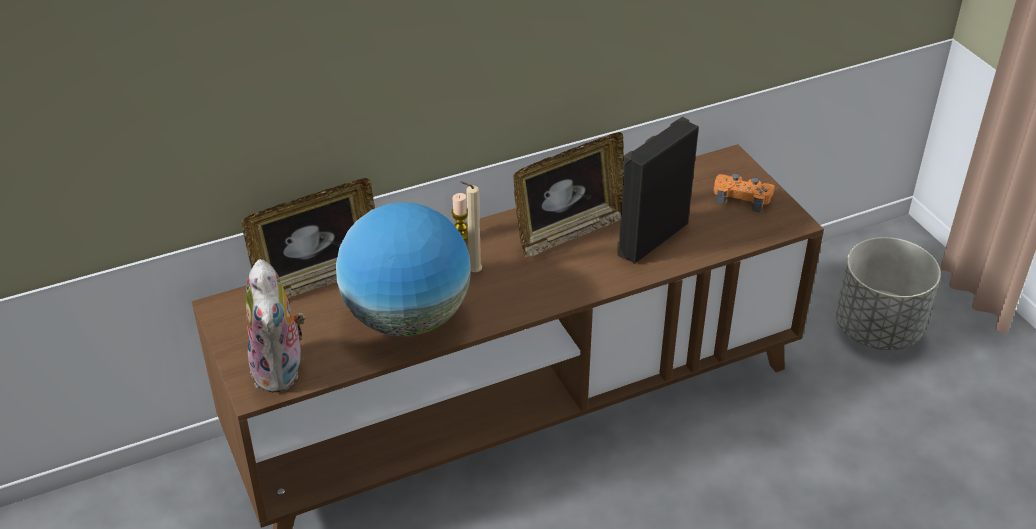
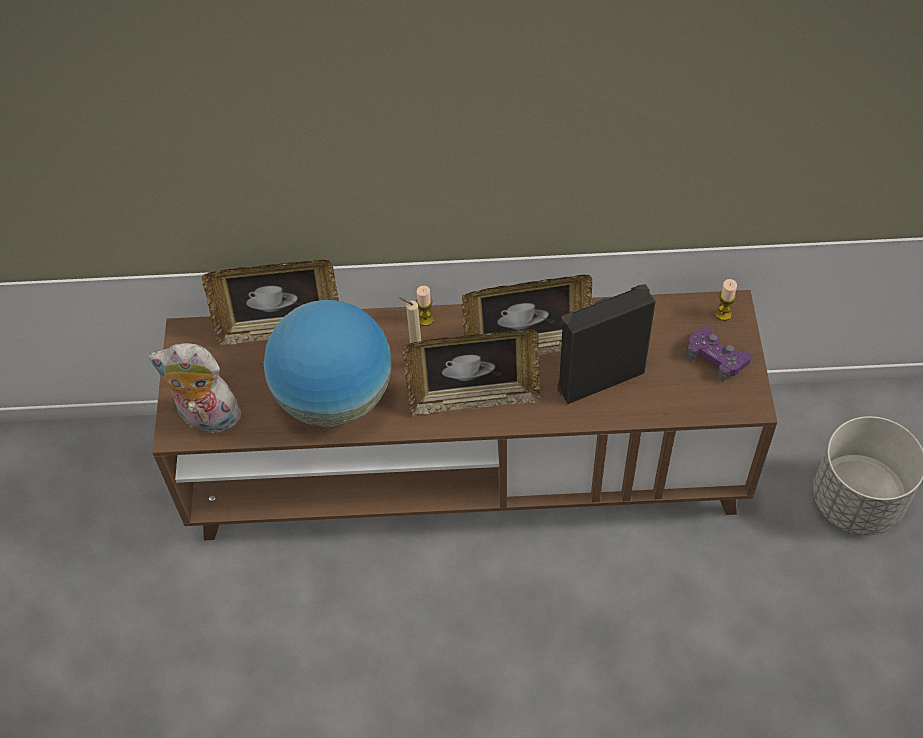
camera: 25 degrees right, 15 degrees up
(282, 371) = (206, 418): plush toy -> plush toy turned 90 degrees clockwise
(544, 282) = (473, 398): none -> picture frame
(727, 165) = (723, 314): none -> candle
(742, 197) = (716, 358): orange game controller -> purple game controller

